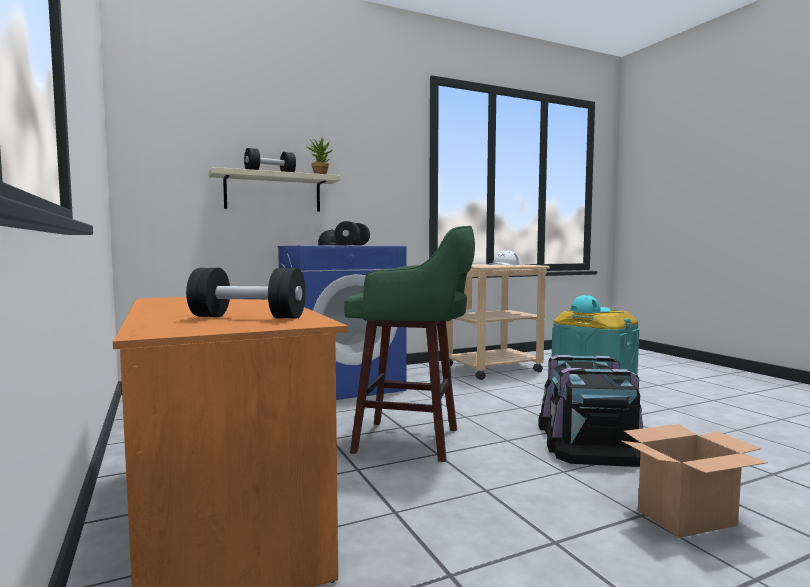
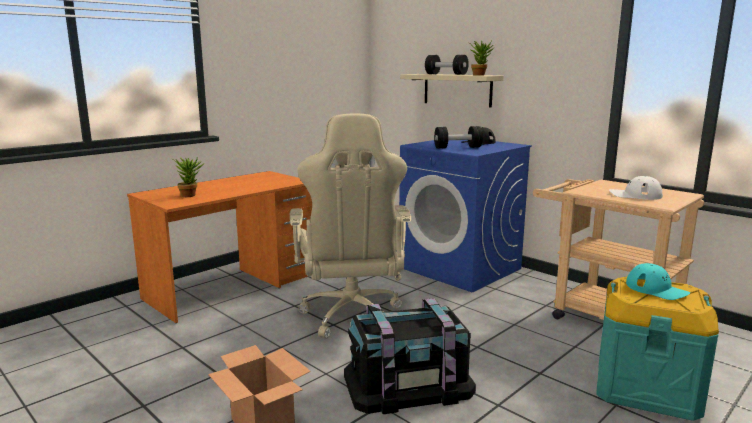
camera: 70 degrees right, 10 degrees up
(248, 317) = (190, 195): black dumbbell -> potted plant
(412, 441) = (351, 313): green stool -> beige office chair

